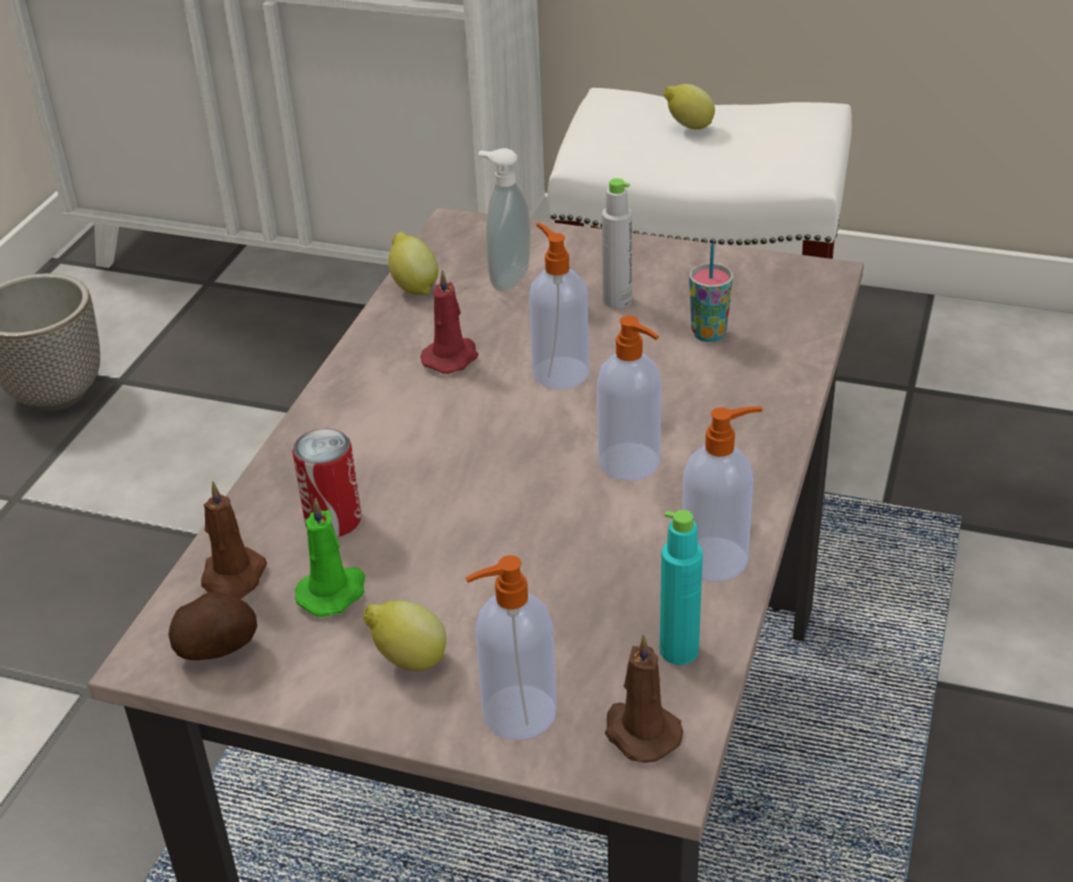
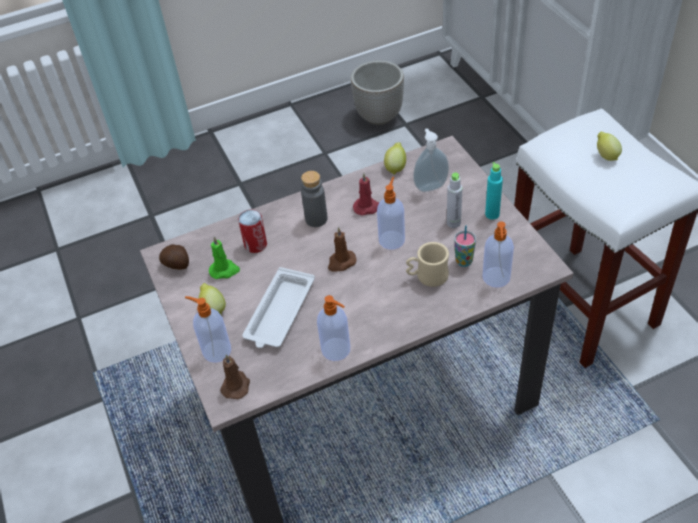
camera: 50 degrees right, 10 degrees up
(233, 579) = (207, 244): brown candle -> brown candle (341, 262)
(388, 421) = (316, 219): none -> grey bottle
(540, 580) = (279, 313): none -> white tray
(631, 463) = (363, 293): soap dispenser -> soap dispenser (496, 278)
(679, 651) = (282, 370): turquoise bottle -> turquoise bottle (492, 214)
(689, 382) = (427, 276): none -> beige mug

